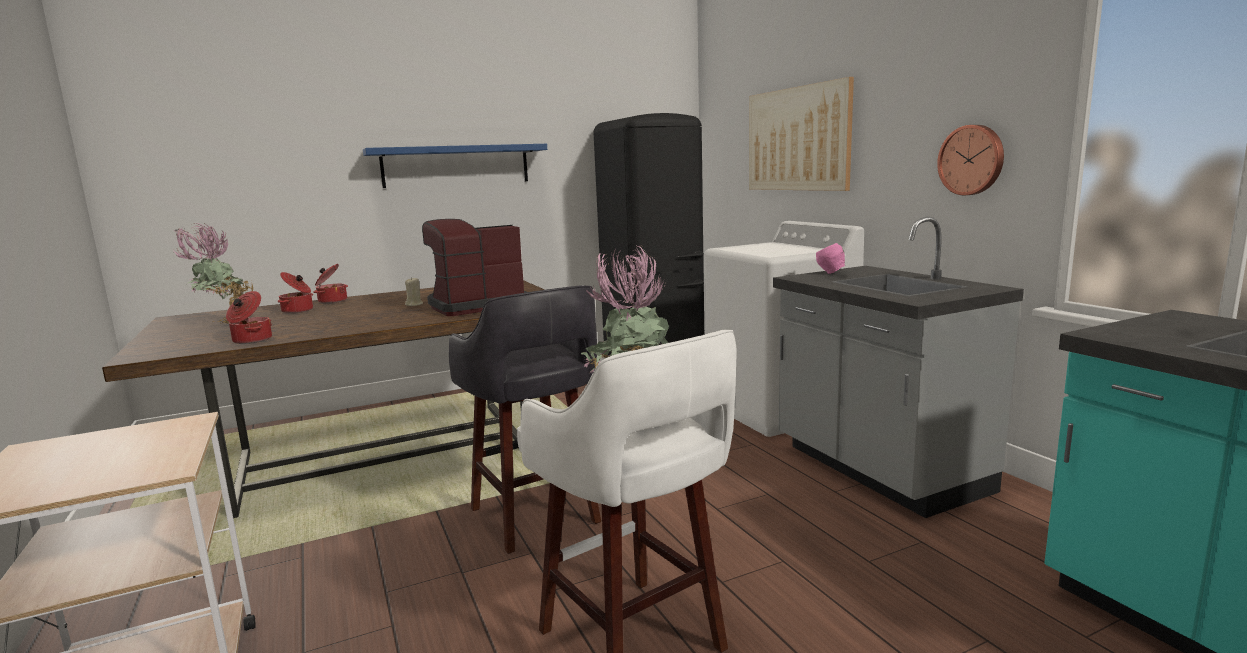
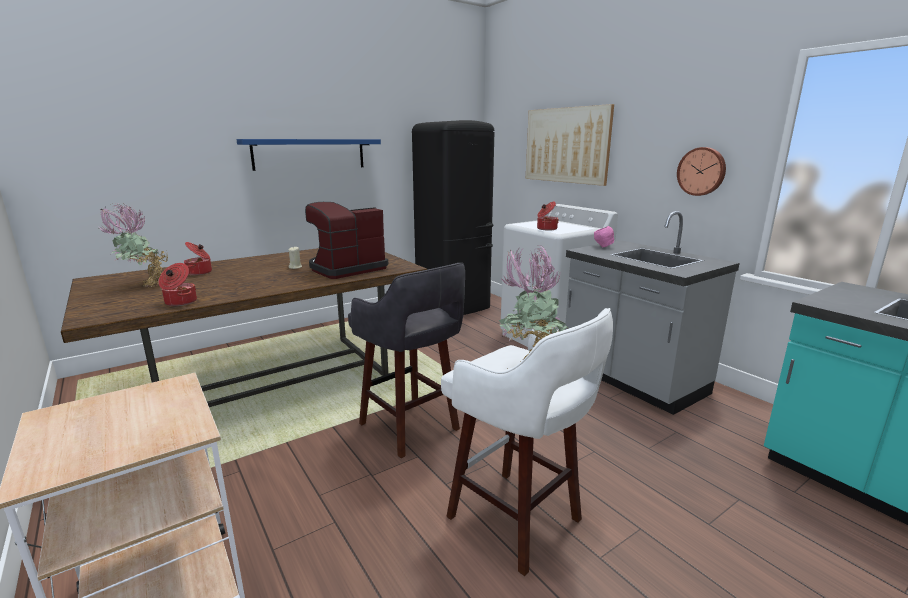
camera: 10 degrees left, 5 degrees up
(332, 301) = (222, 263): cooking pot -> cooking pot (546, 229)

